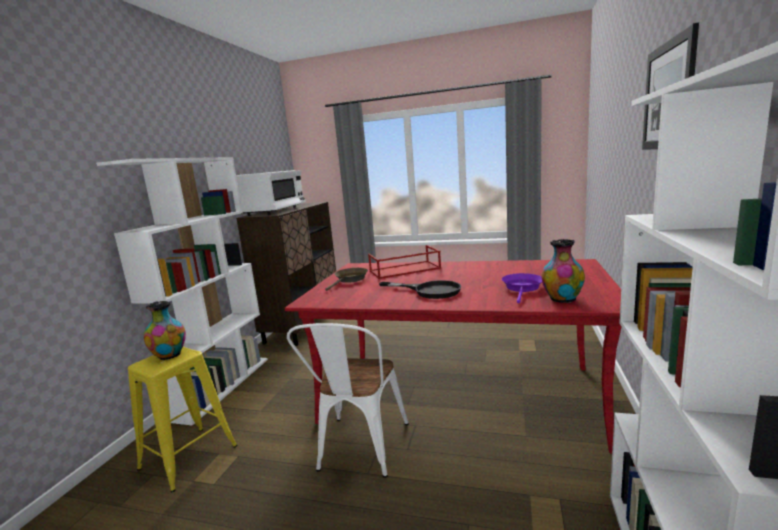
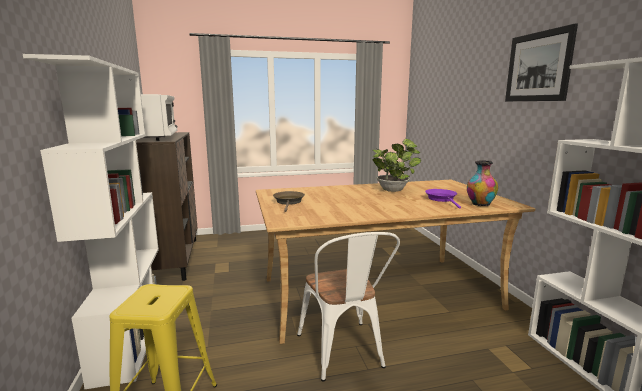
camera: 30 degrees left, 0 degrees up
(170, 356) = (154, 295): vase -> none
(404, 270) = (325, 192): red tray -> none
(429, 291) = (378, 205): black frying pan -> none
(459, 394) = (378, 293): red dining table -> beige dining table
(486, 271) = (394, 190): none -> potted plant

